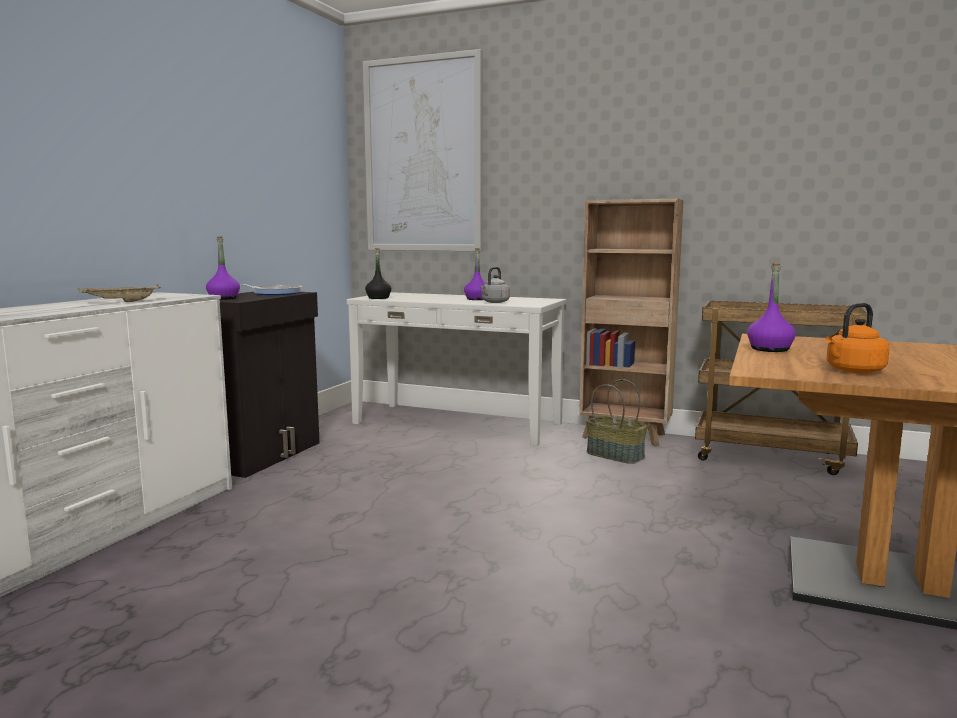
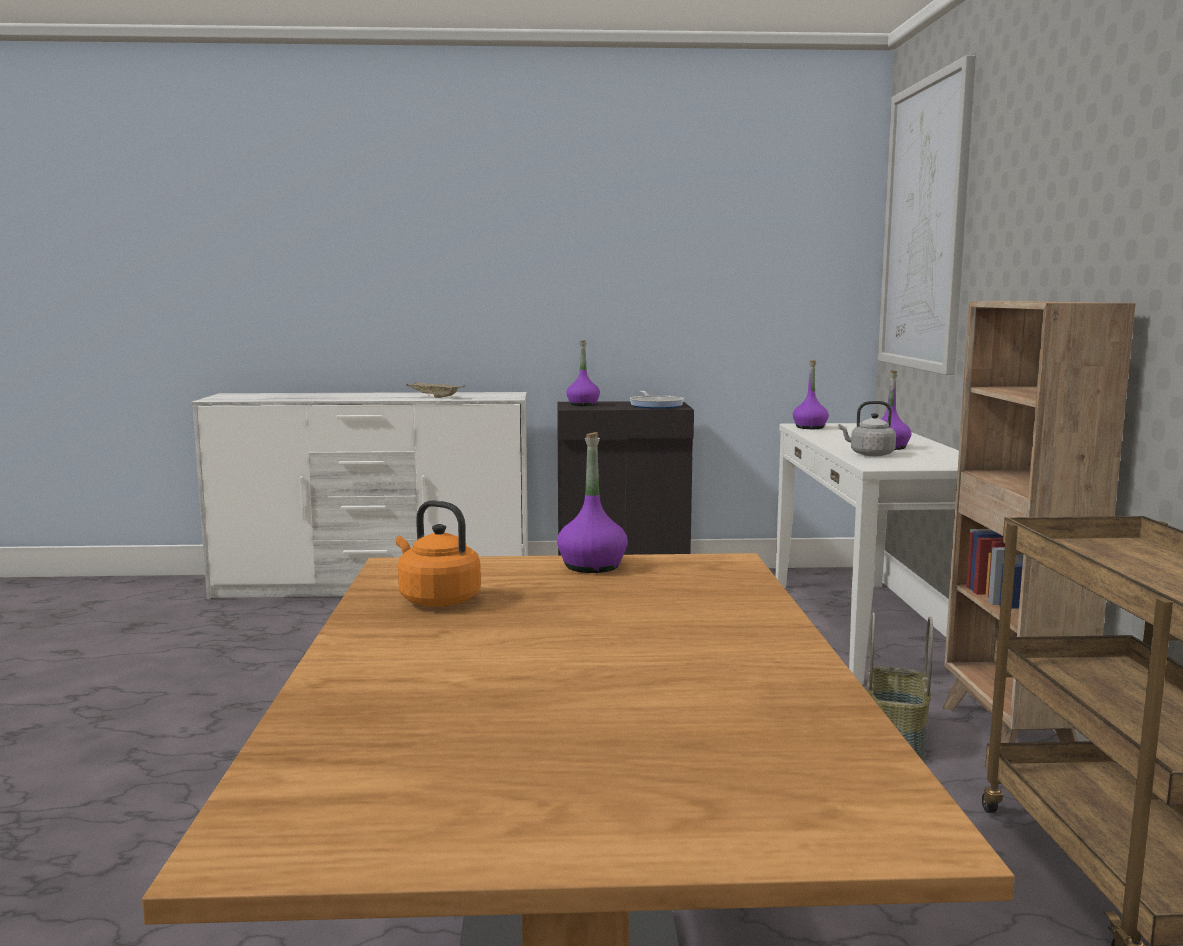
camera: 65 degrees right, 0 degrees up
(378, 298) = (810, 427): black bottle -> purple bottle

